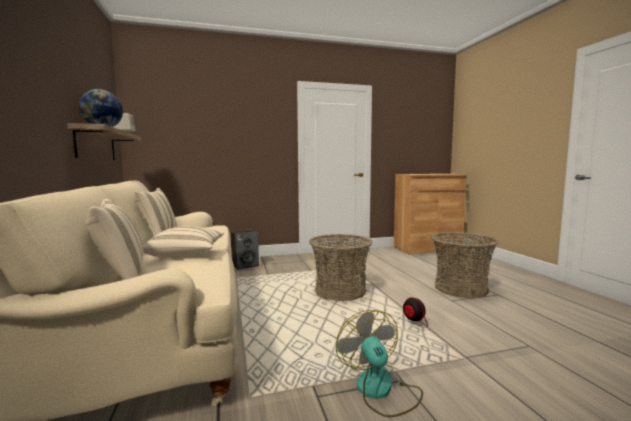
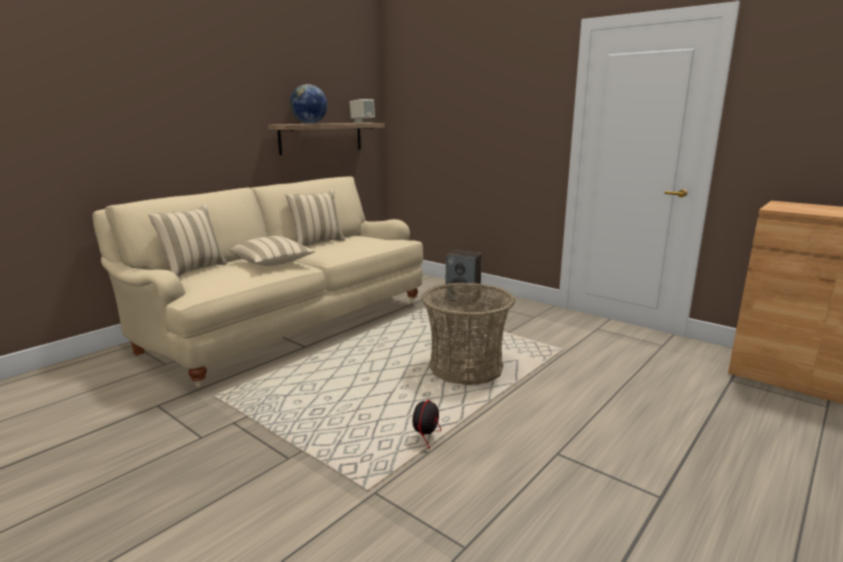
camera: 55 degrees right, 10 degrees up
(380, 391) = (261, 450): fan -> none
(460, 288) = (628, 453): basket -> none

